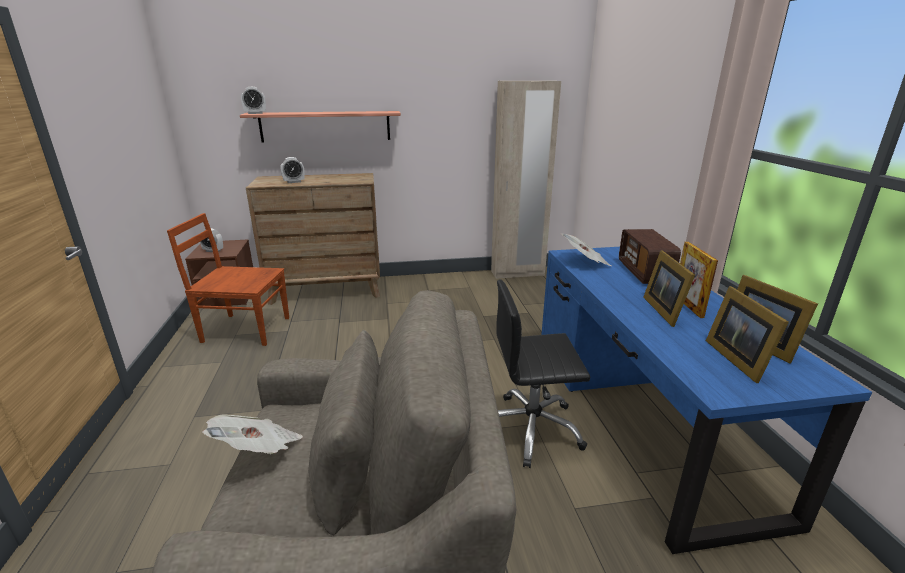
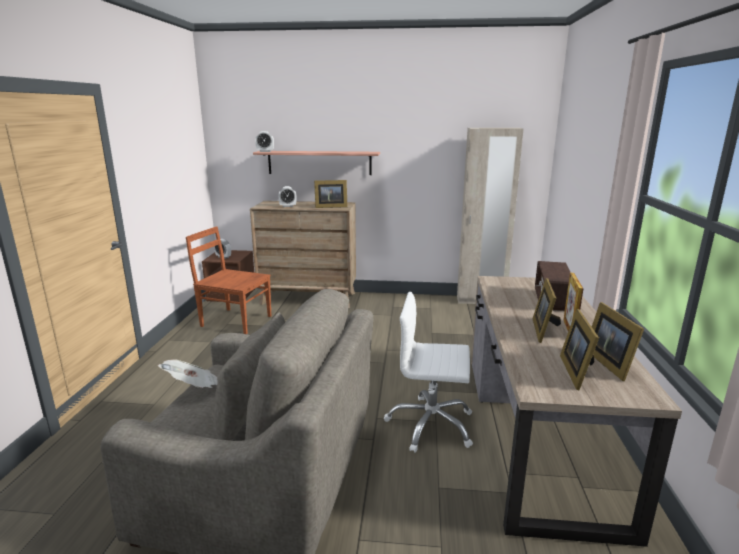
camera: 15 degrees right, 5 degrees down
(347, 180) = (330, 206): none -> picture frame
(531, 429) = (430, 425): black office chair -> white office chair
(585, 262) = (502, 287): newspaper -> none
(641, 417) = (535, 432): blue desk -> brown desk

